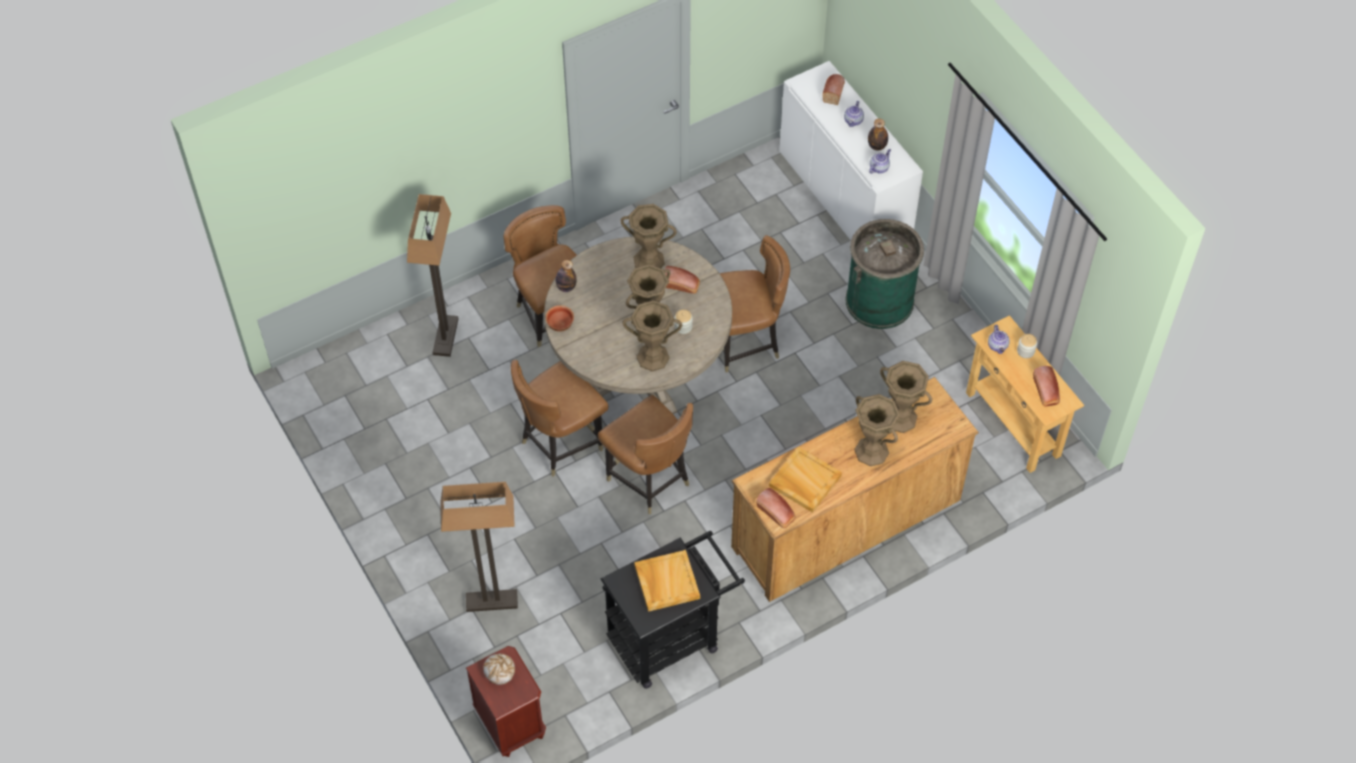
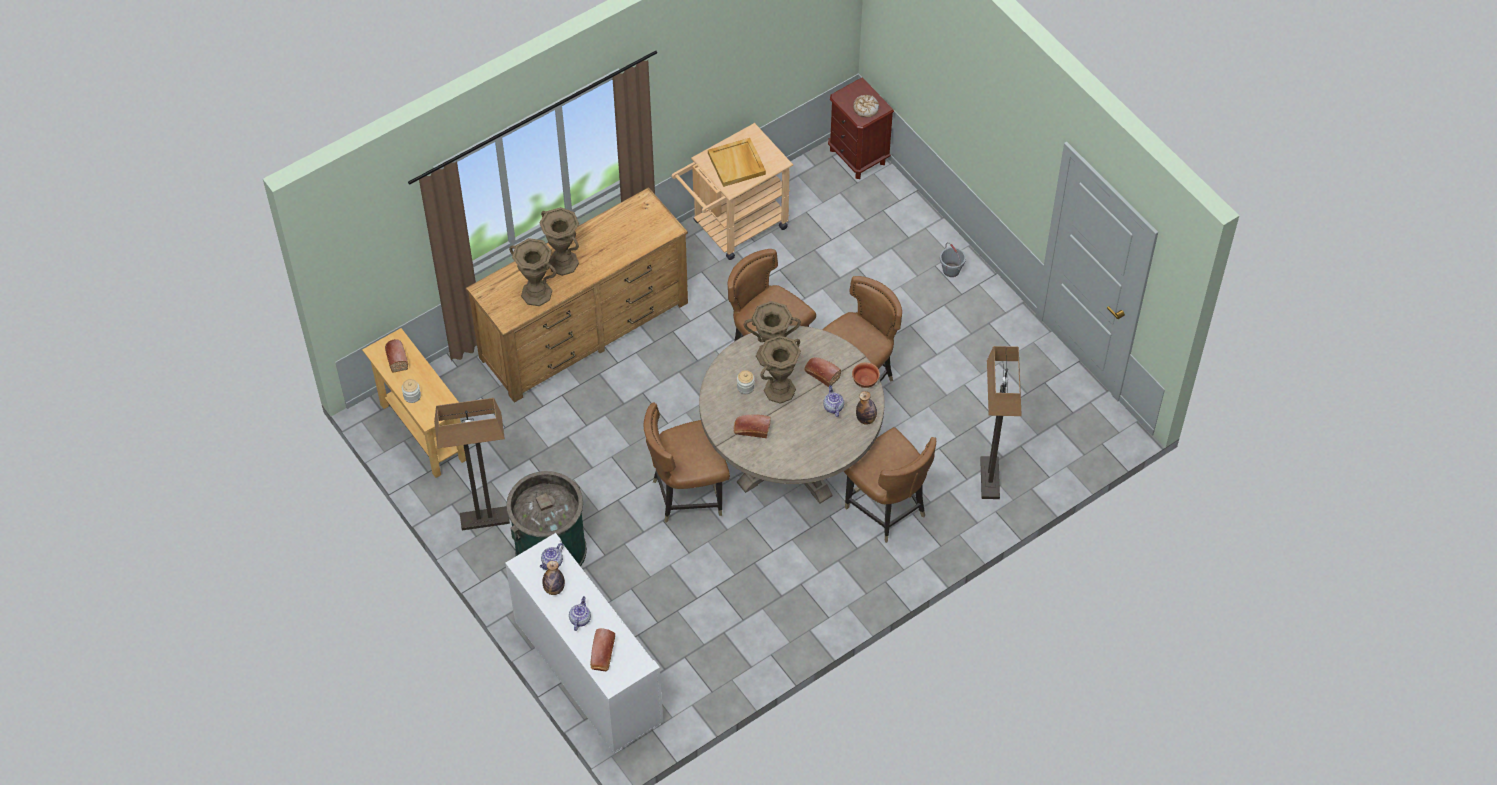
camera: 175 degrees right, 0 degrees up
(432, 564) = (951, 270): none -> grey bucket
(491, 602) = (892, 244): floor lamp -> floor lamp (485, 519)
(649, 261) = (787, 452): brown vase -> none
(671, 636) = (733, 228): black cart -> beige cart
(777, 513) = (646, 206): bread -> bread (821, 374)
(804, 481) = (623, 234): beige tray -> none
(998, 346) = (438, 399): teapot -> teapot (833, 407)

